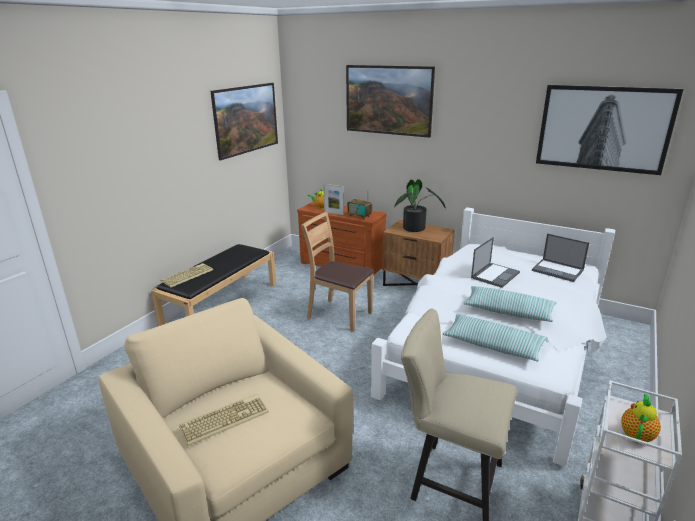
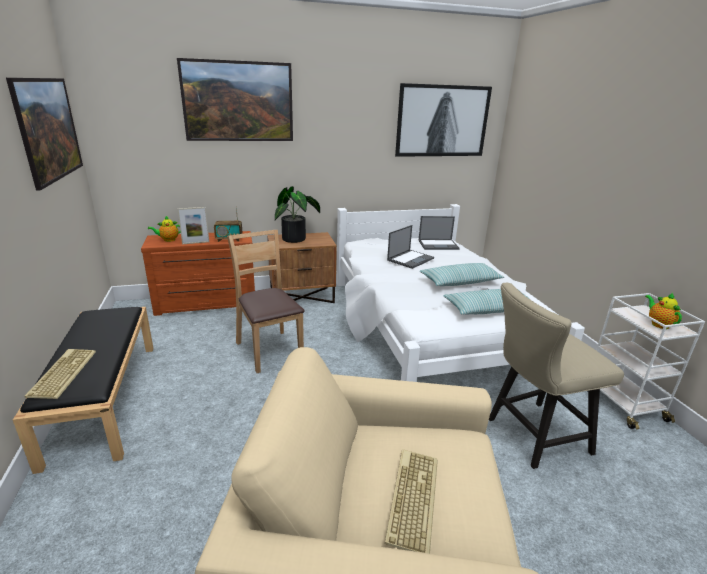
camera: 45 degrees left, 0 degrees up
(339, 315) = (269, 350): brown chair -> brown chair turned 75 degrees clockwise
(495, 275) = (410, 259): laptop -> laptop turned 45 degrees clockwise

